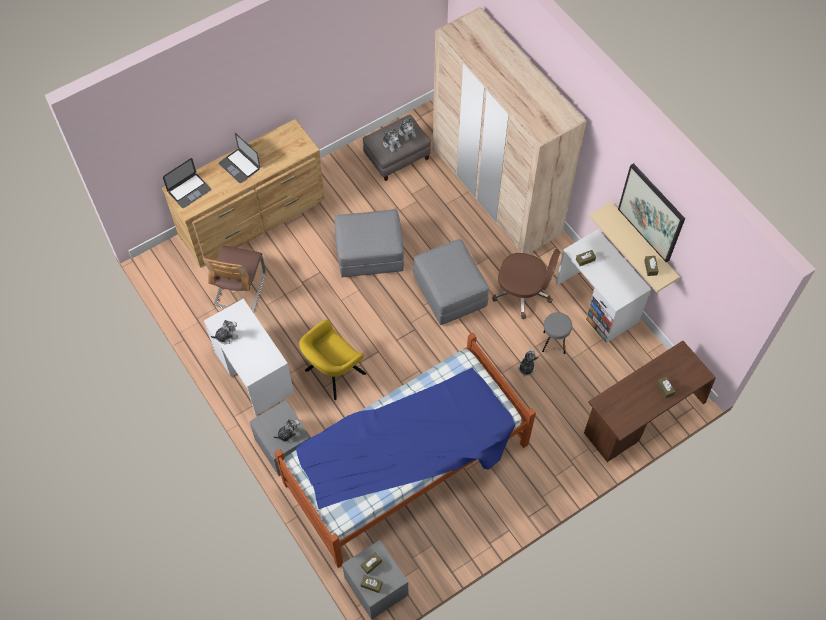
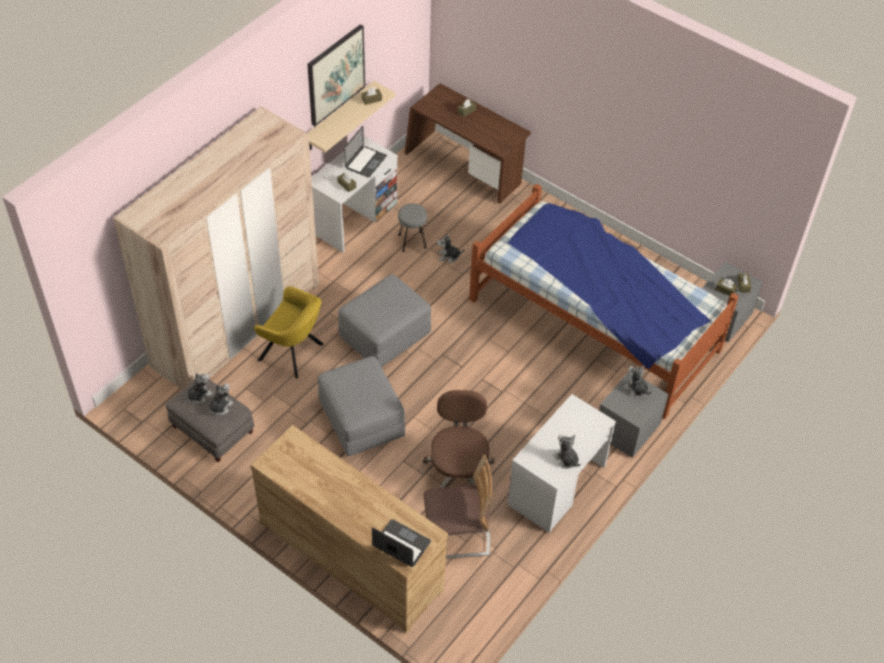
camera: 110 degrees left, 10 degrees down
(239, 166) = (344, 501): laptop -> laptop (365, 161)
(332, 374) = (525, 412): yellow armchair -> yellow armchair (294, 353)
(523, 293) = (363, 275): brown office chair -> brown office chair (458, 470)

